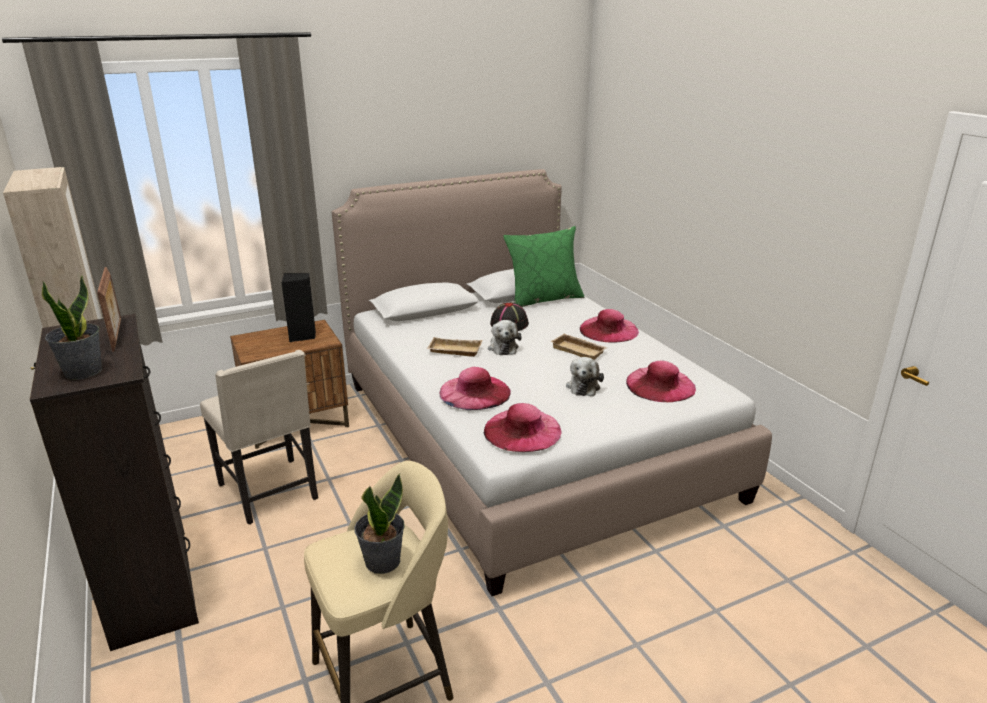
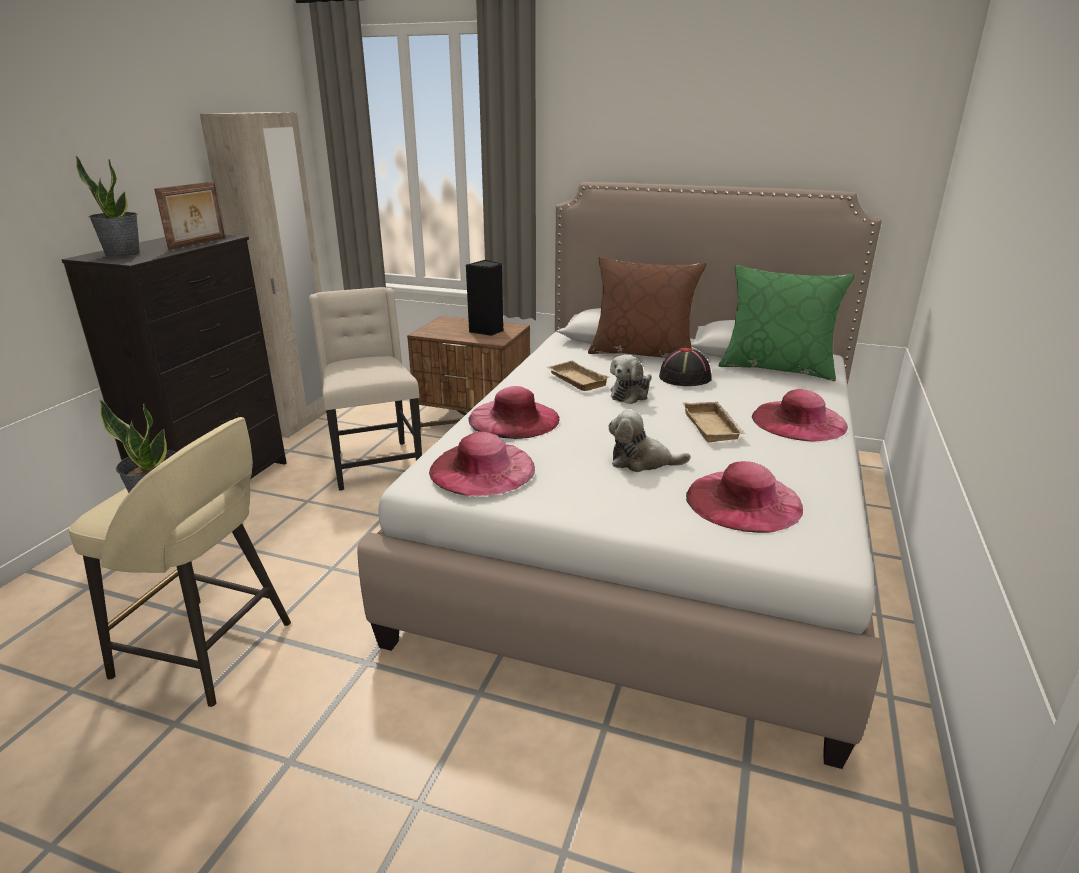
camera: 45 degrees right, 0 degrees up
(270, 492) = (375, 464): beige chair -> beige chair turned 150 degrees clockwise
(454, 316) = (642, 353): none -> brown pillow
(583, 386) = (642, 461): plush toy -> plush toy turned 45 degrees clockwise

